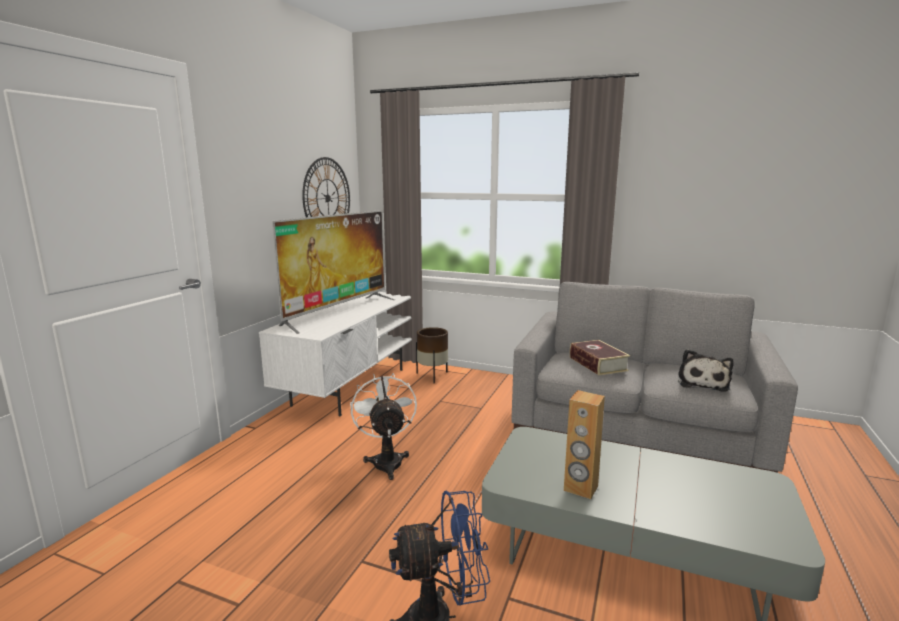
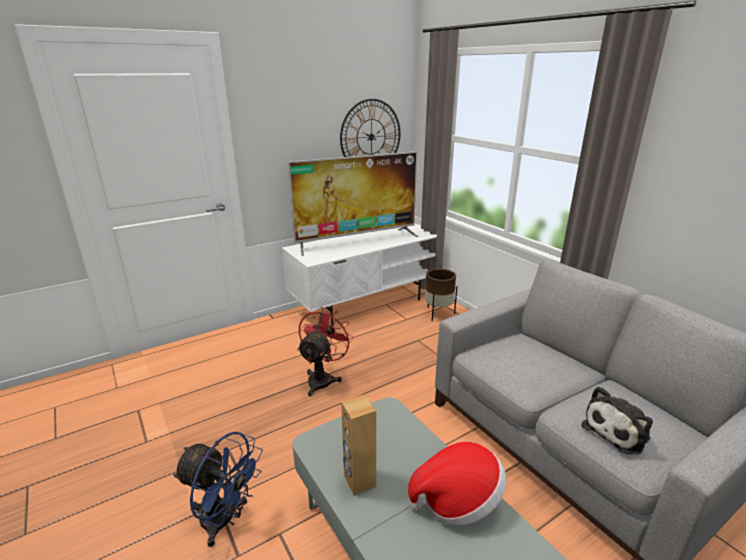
camera: 35 degrees right, 10 degrees up
(386, 460) = (323, 378): white fan -> red fan
(597, 364) = (525, 362): book -> none
(659, 468) = (457, 500): none -> hat

